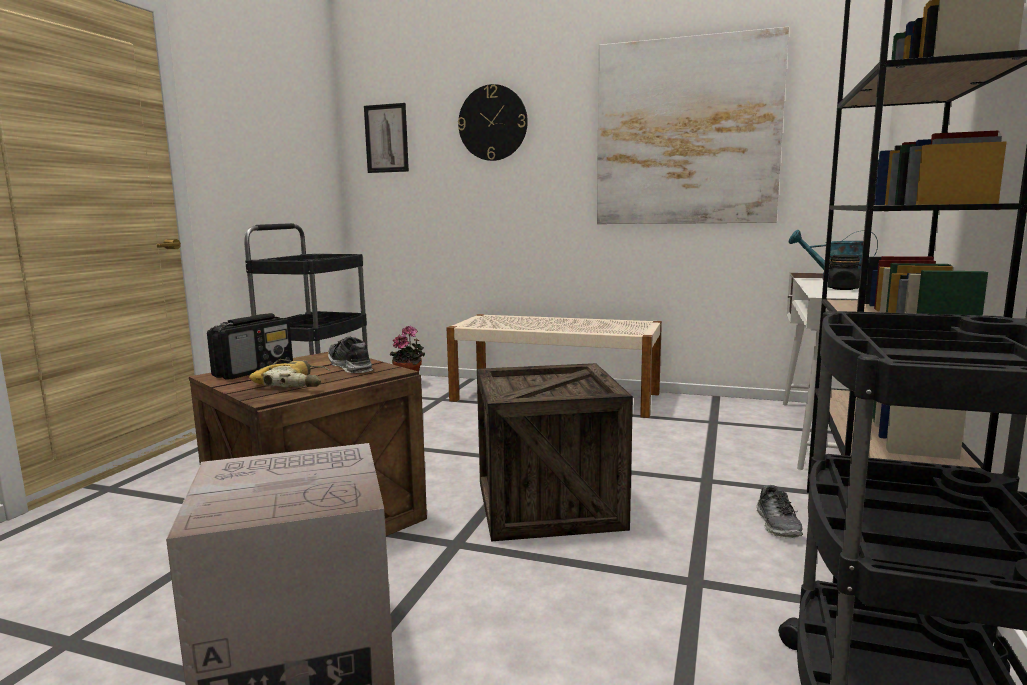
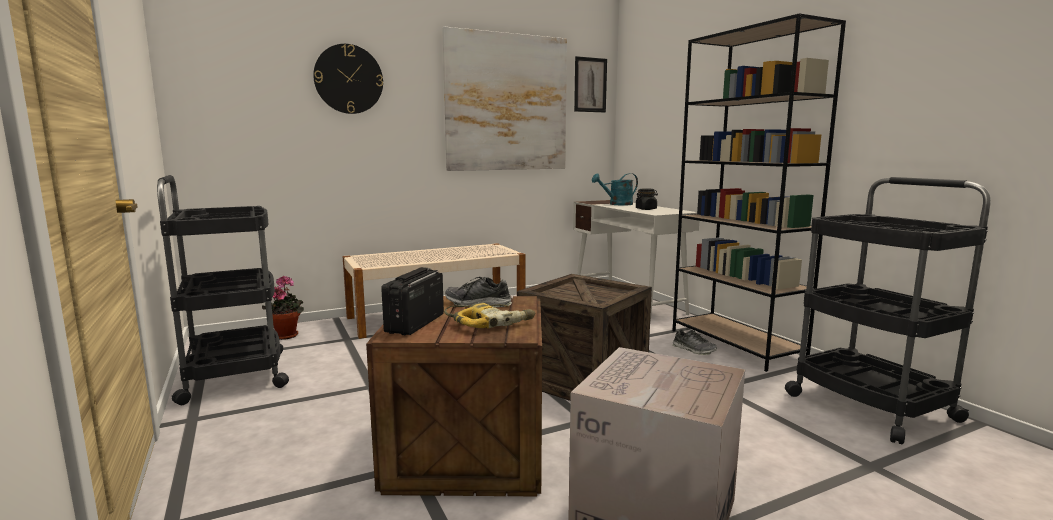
camera: 45 degrees left, 0 degrees up
(254, 370) = (414, 324): radio -> radio turned 150 degrees counterclockwise
(386, 138) = (224, 82): picture -> picture (590, 85)

